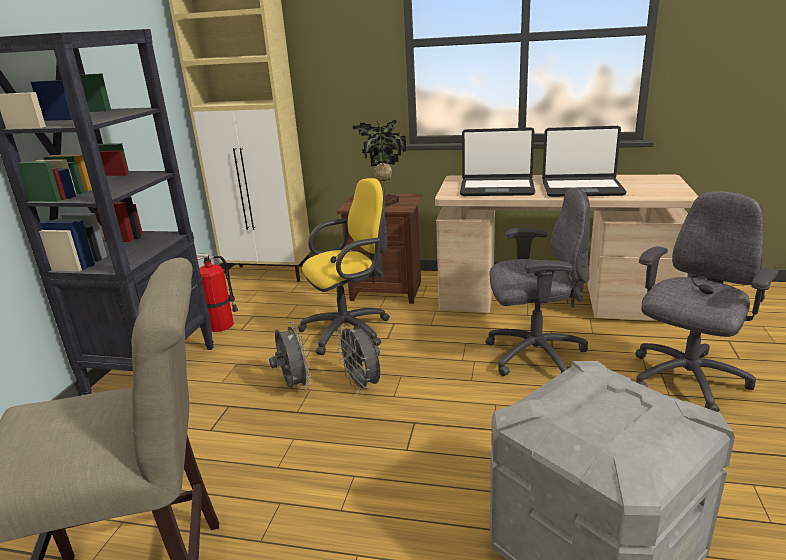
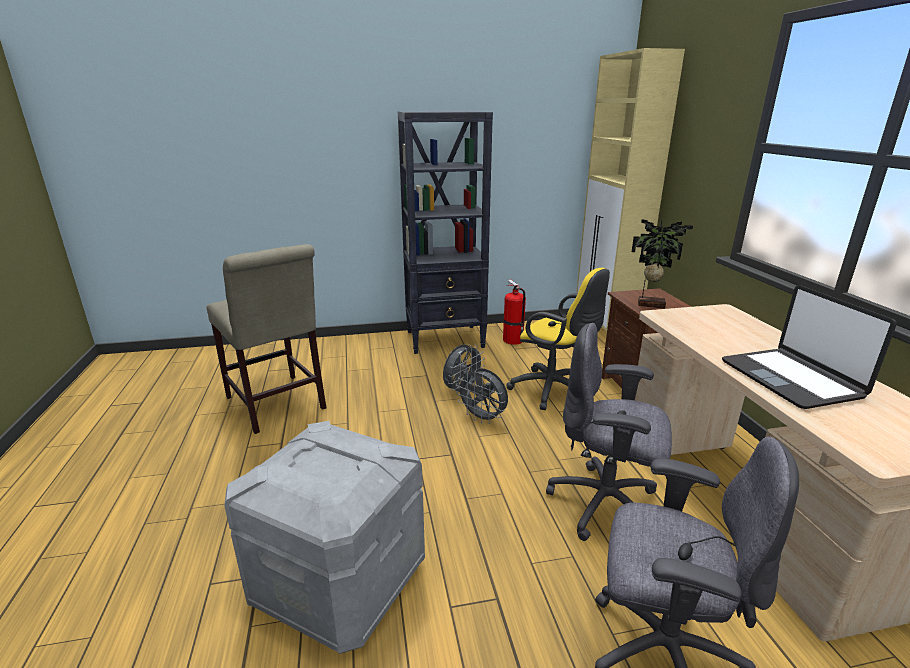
camera: 65 degrees right, 0 degrees up
(363, 385) = (483, 418): grey fan -> grey fan turned 90 degrees counterclockwise
(497, 188) = (715, 332): laptop -> none
(533, 355) = (606, 505): grey office chair -> grey office chair turned 135 degrees clockwise

